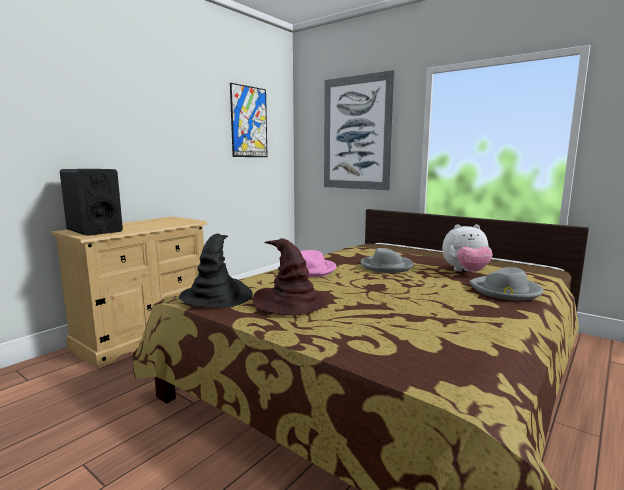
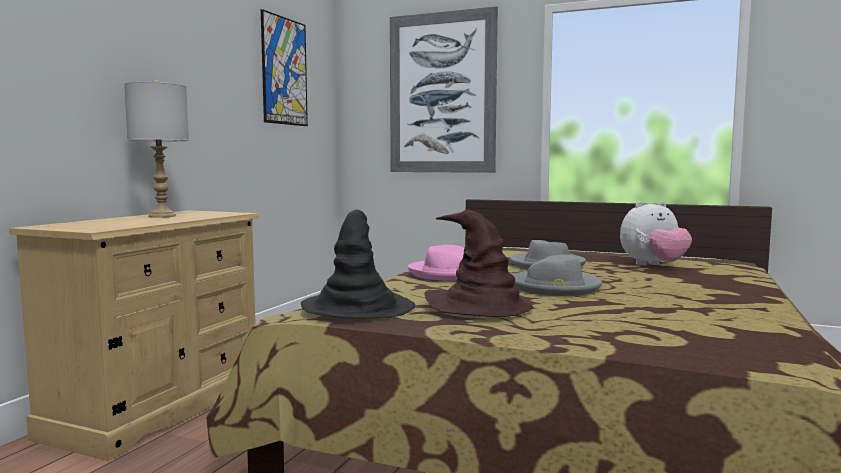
camera: 15 degrees left, 5 degrees down
(94, 230) = (92, 225): black speaker -> none
(146, 222) = (162, 216): none -> grey table lamp
(505, 291) = (725, 279): grey hat -> grey hat (554, 287)

